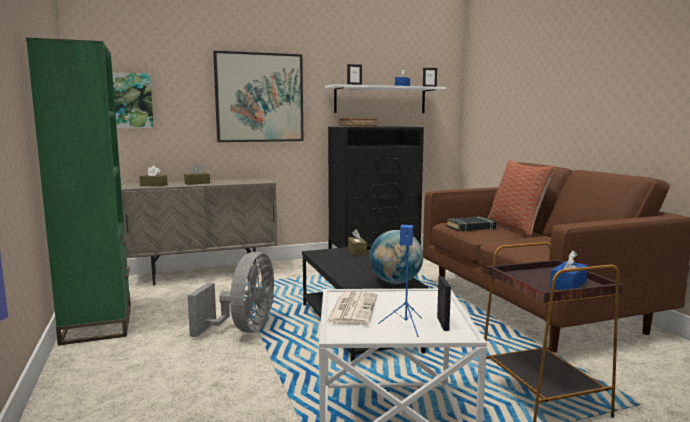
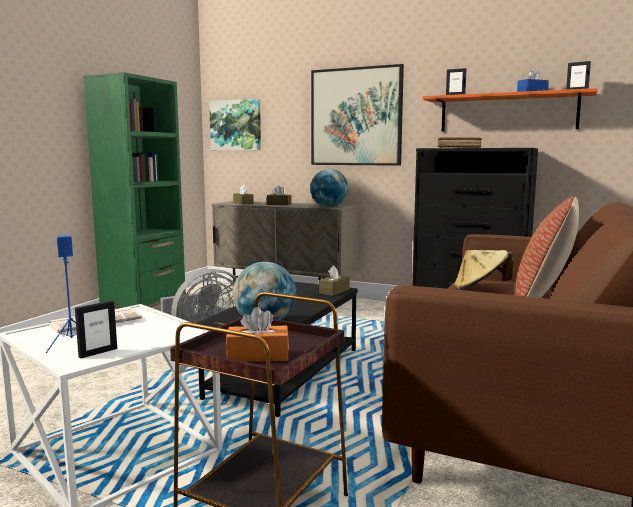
camera: 45 degrees right, 0 degrees up
(255, 181) = (329, 207): none -> globe
(380, 100) = (507, 113): white shelf -> orange shelf
(471, 227) = (480, 289): black book -> beige hat
(568, 284) = (258, 355): blue tissue box -> orange tissue box

